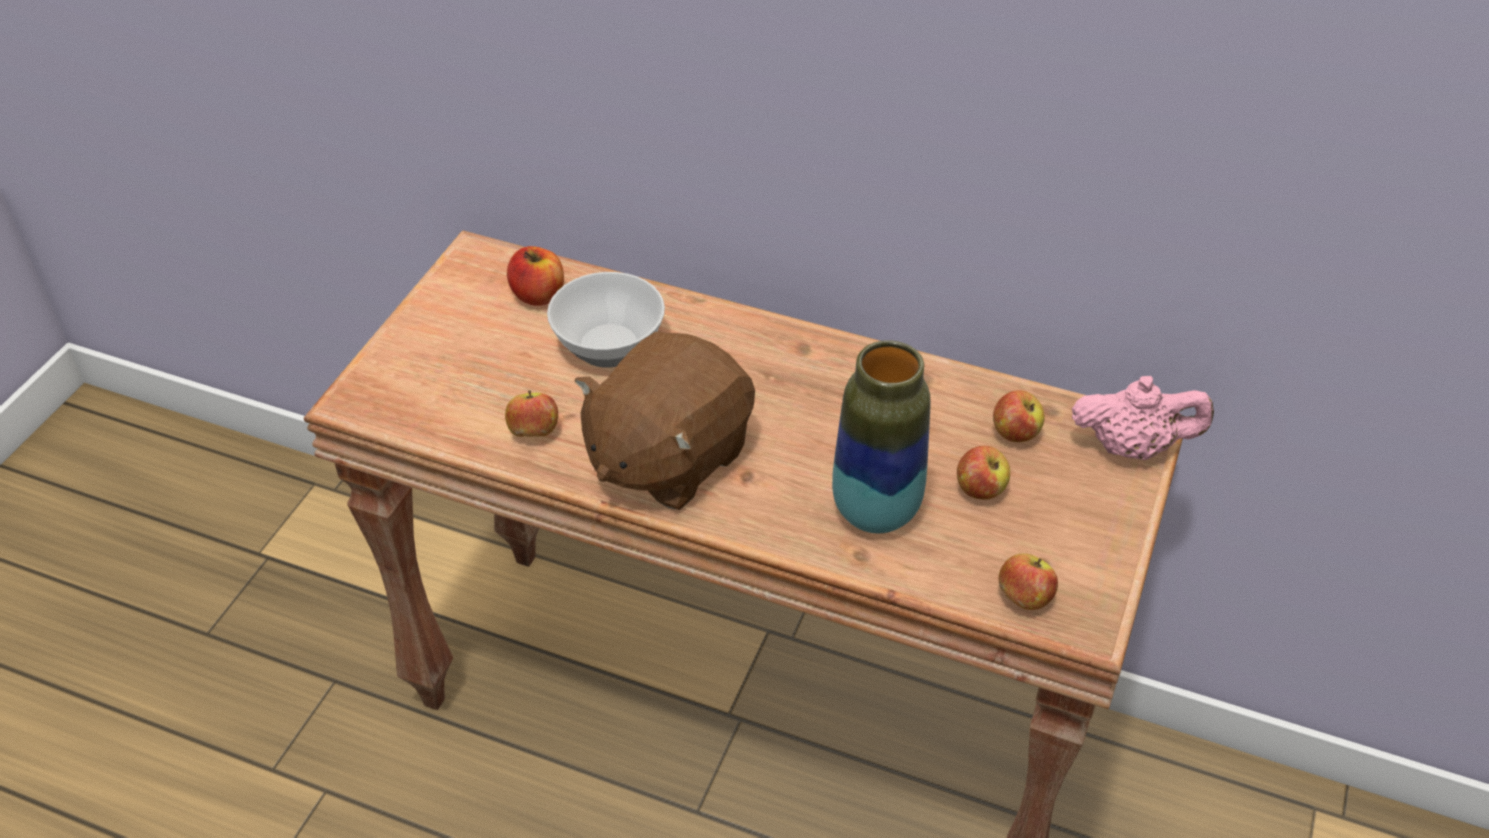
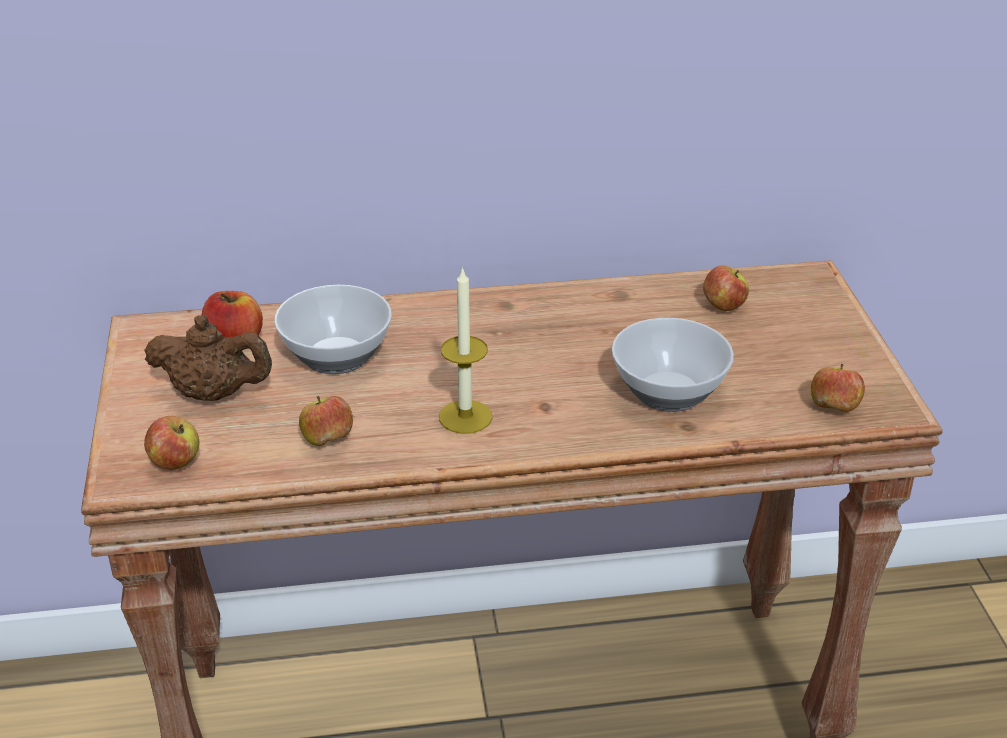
camera: 30 degrees left, 10 degrees down
(480, 345) = (214, 394): none -> brown teapot
(667, 457) = (465, 417): brown plush toy -> candle
(875, 511) = (670, 393): vase -> bowl
(980, 490) = (734, 351): apple -> apple (175, 463)
(1132, 447) = (813, 287): pink teapot -> none

